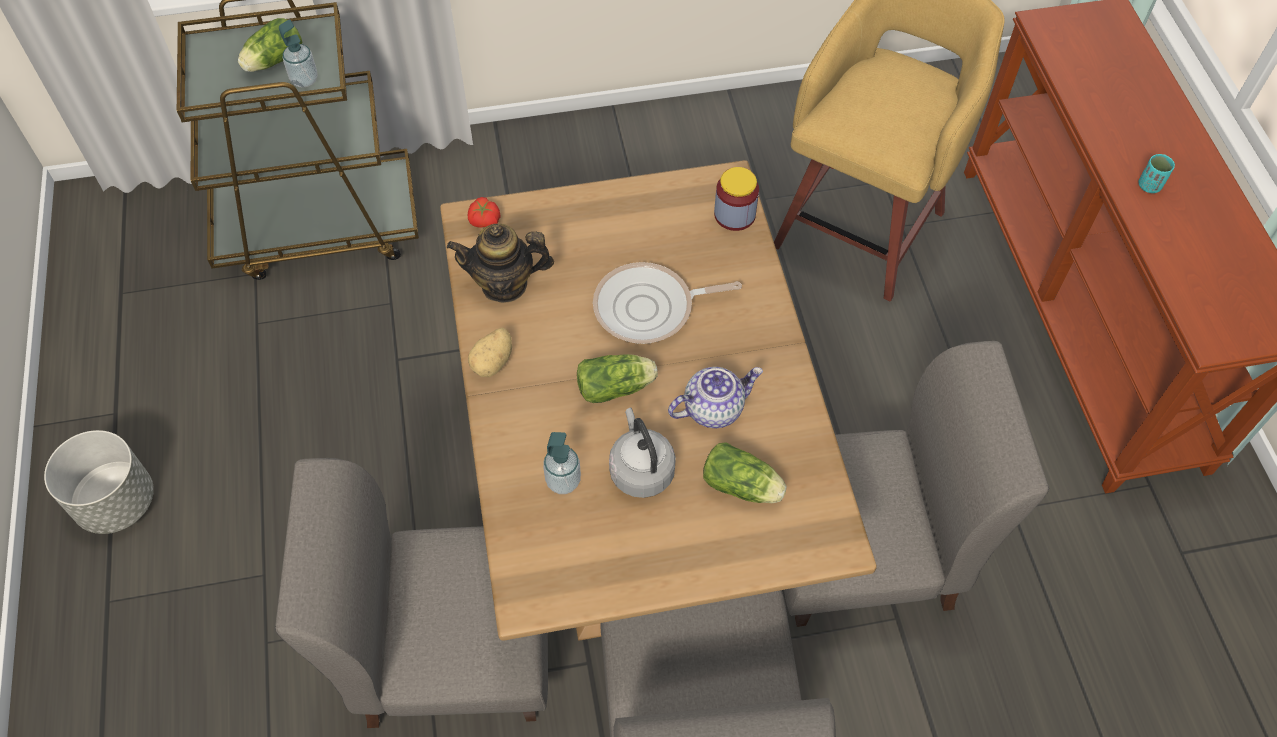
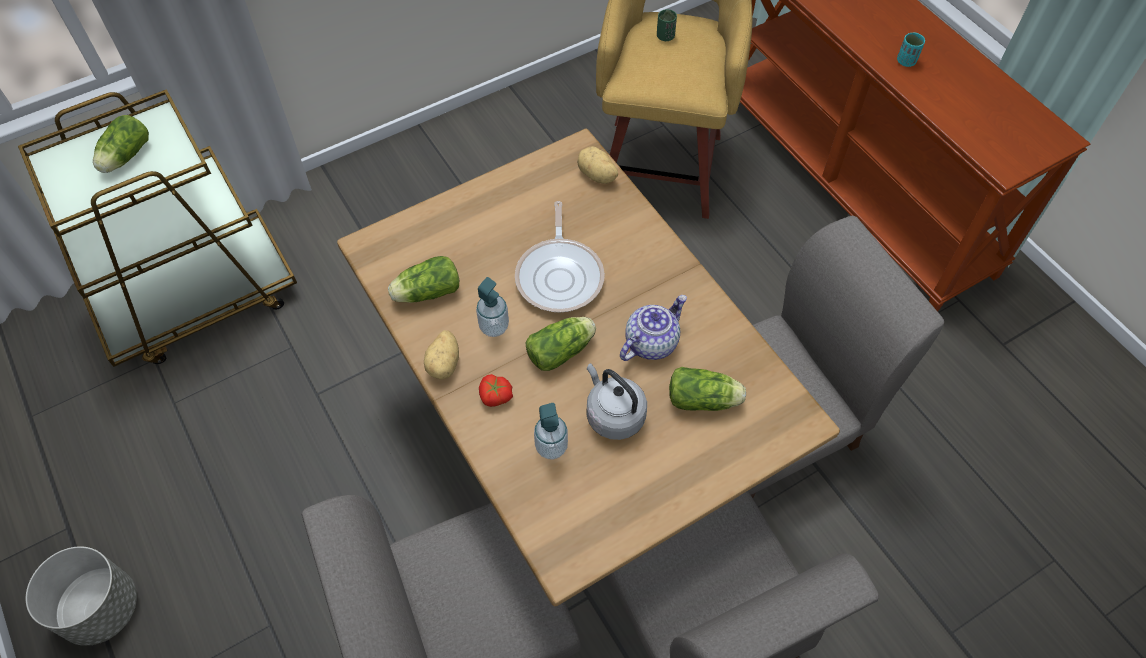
camera: 20 degrees left, 0 degrees up
(304, 80) = (163, 166): soap dispenser -> soap dispenser (494, 327)
(484, 221) = (383, 243): tomato -> tomato (495, 396)
(504, 284) = (425, 293): teapot -> lettuce
(649, 308) = (560, 275): frying pan -> frying pan turned 60 degrees counterclockwise
(734, 215) = (597, 176): jar -> potato
(889, 82) = (665, 36): none -> green cup

